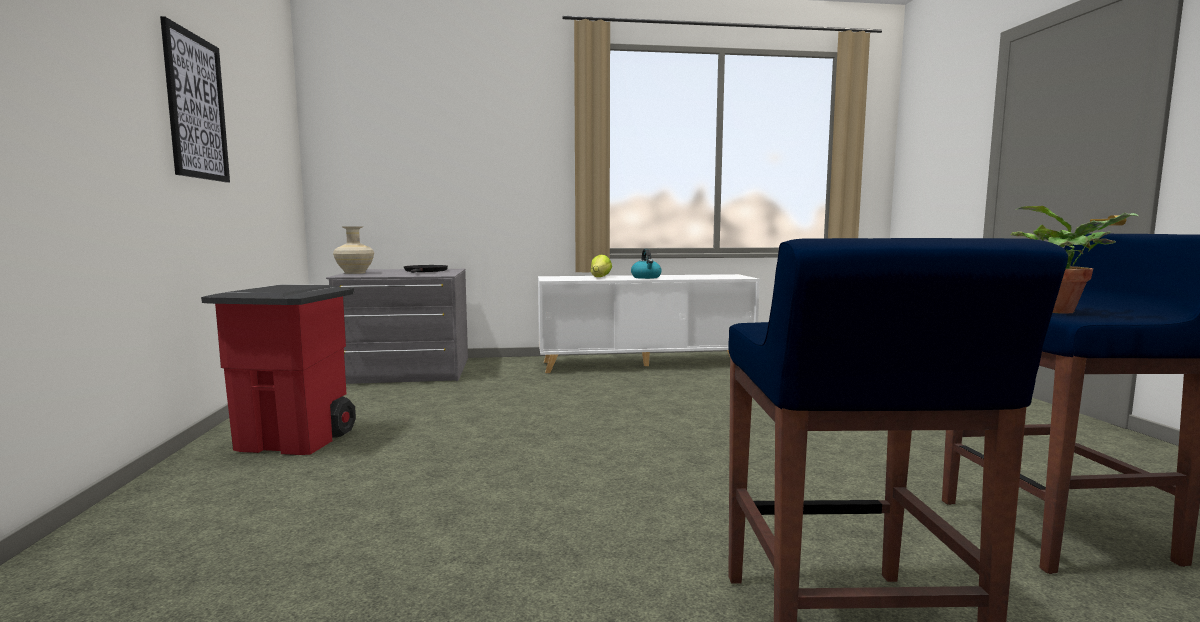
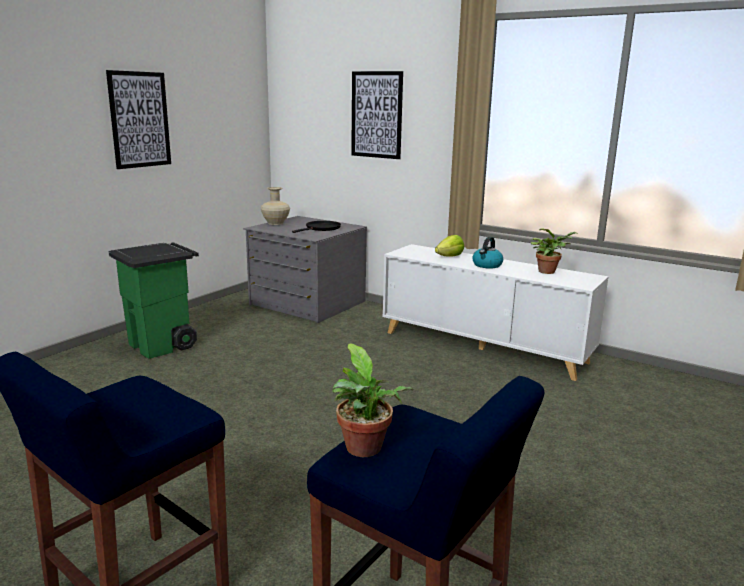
camera: 40 degrees right, 10 degrees up
(297, 440) = (162, 345): red trash can -> green trash can
(470, 141) = (376, 115): none -> picture
(697, 275) = (548, 271): none -> potted plant

